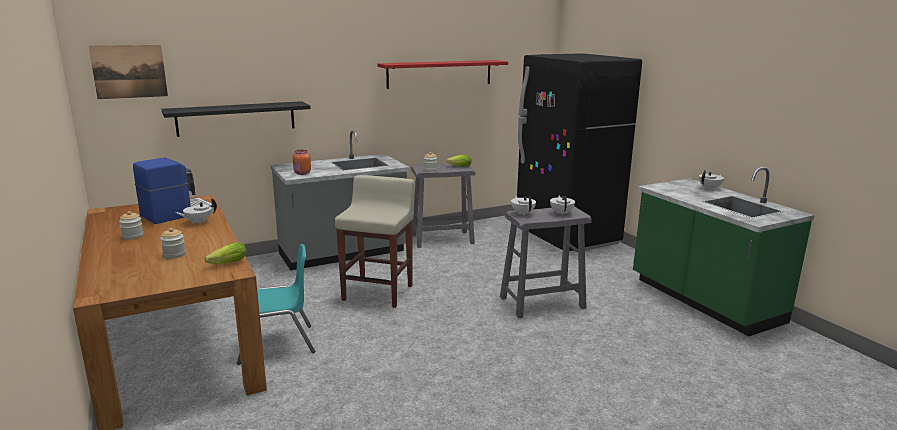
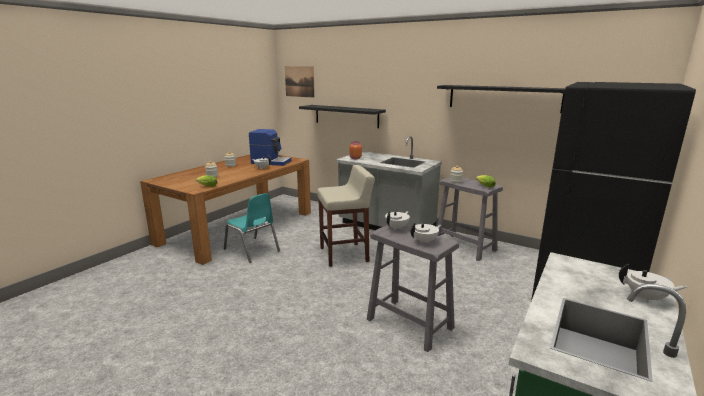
camera: 60 degrees right, 0 degrees up
(440, 73) = (503, 98): red shelf -> black shelf

